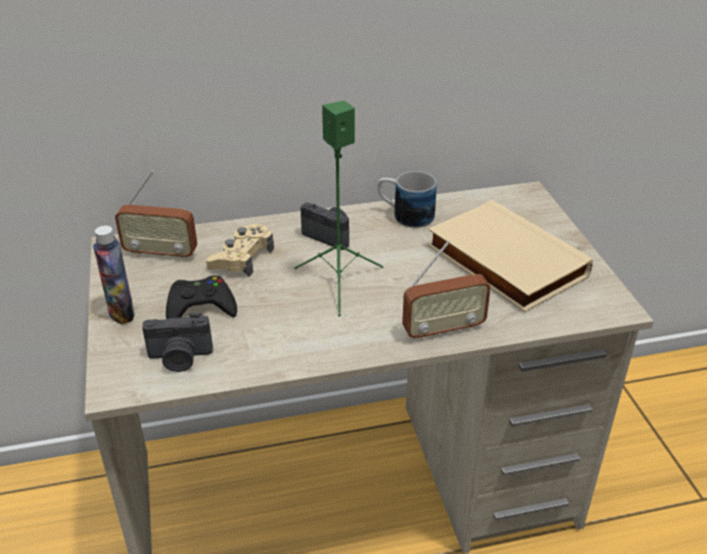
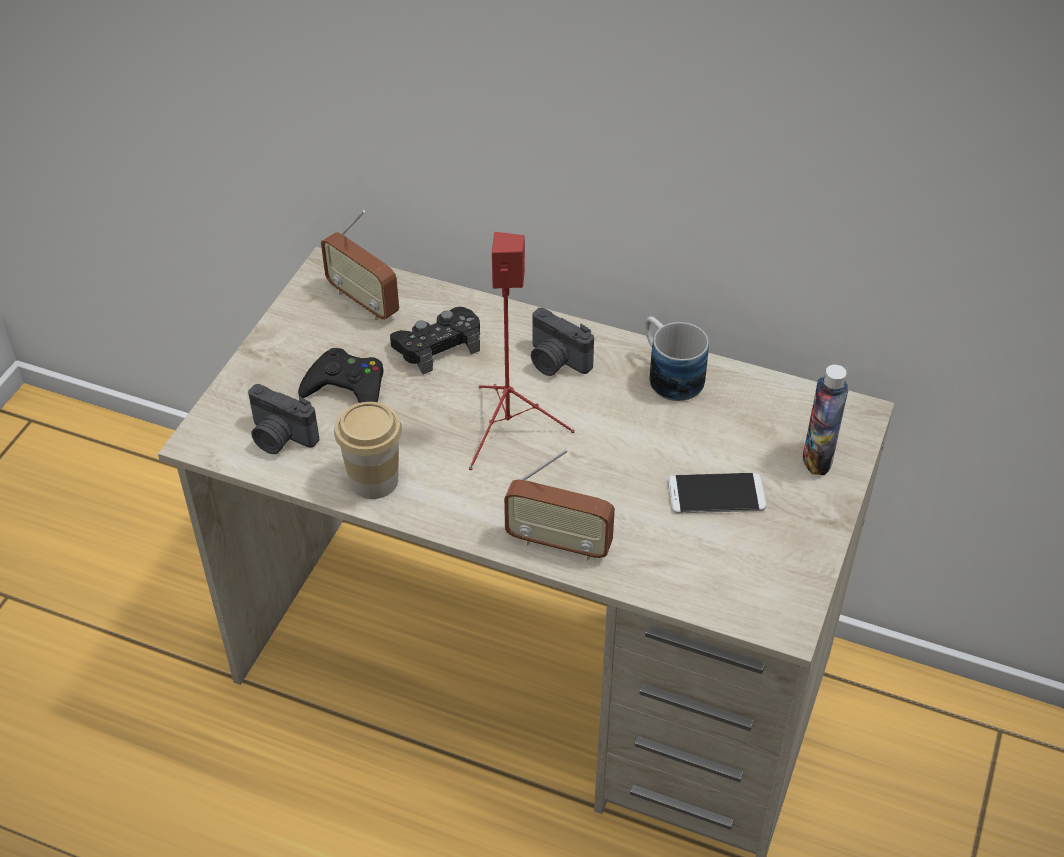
camera: 35 degrees right, 10 degrees up
(121, 313) = (270, 357): bottle -> bottle (817, 458)
(242, 258) = (438, 346): beige game controller -> black game controller
(279, 352) = (374, 480): none -> cup
(329, 235) = (556, 361): camera -> camera turned 150 degrees clockwise
(339, 283) = (507, 429): green speaker -> red speaker
(502, 262) = (716, 494): beige book -> phone

